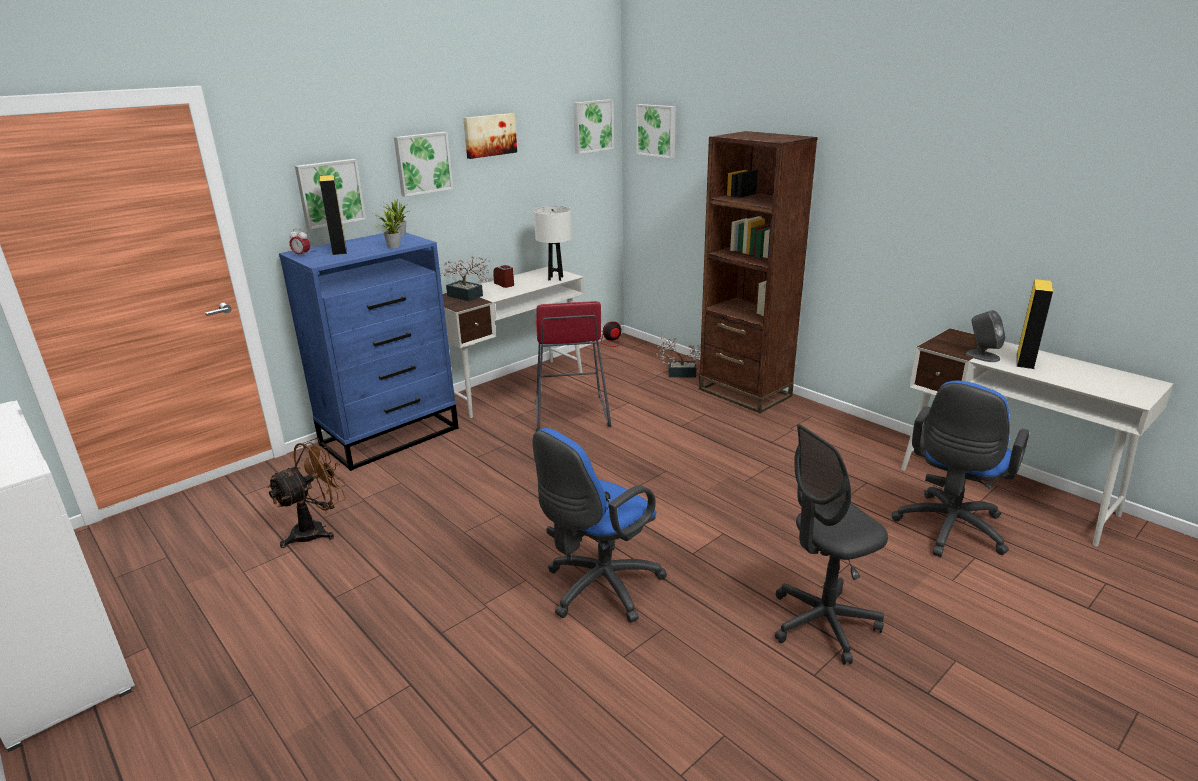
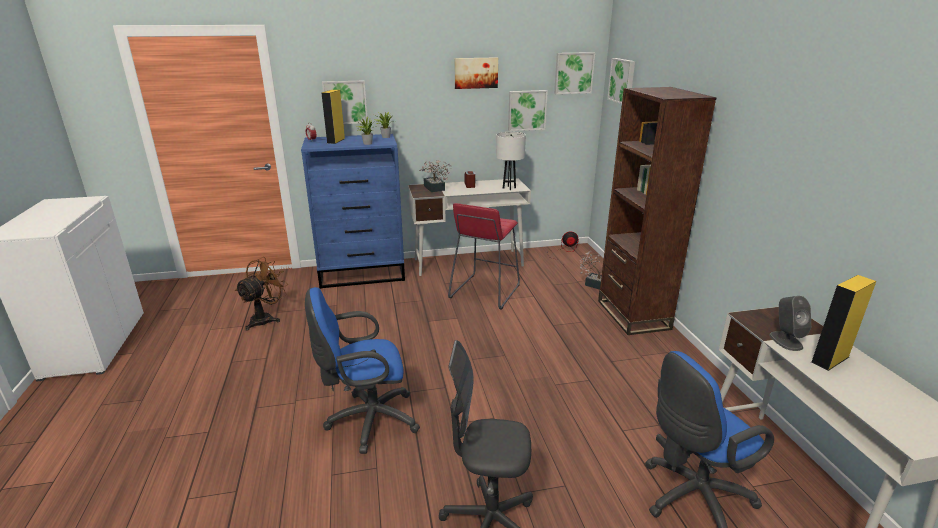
camera: 30 degrees right, 0 degrees up
(317, 530) = (266, 318): brown fan -> brown fan turned 45 degrees counterclockwise
(422, 163) = (417, 88): picture -> picture (526, 110)

